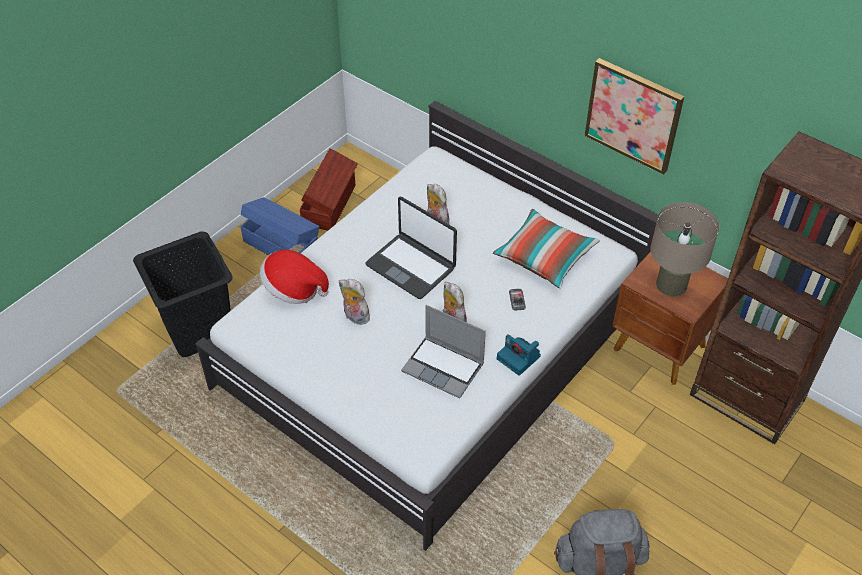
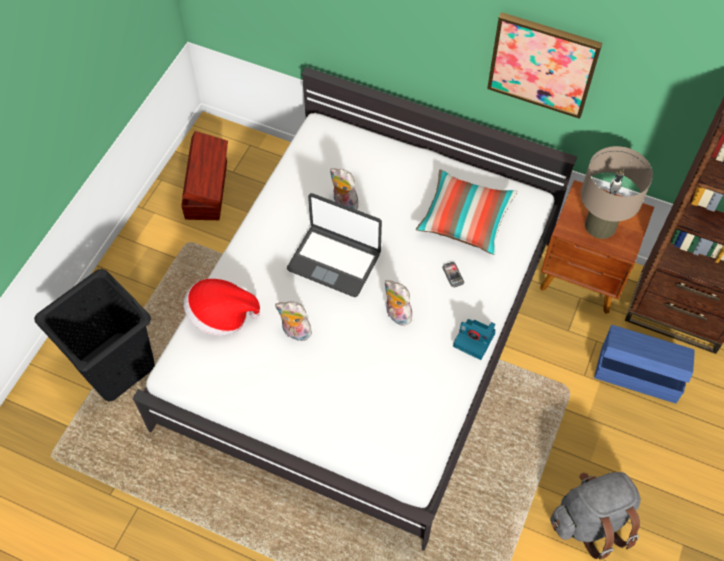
camera: 15 degrees left, 10 degrees up
(281, 245) = (171, 248): blue storage box -> blue storage box (637, 373)
(444, 367) = (404, 369): laptop -> none

